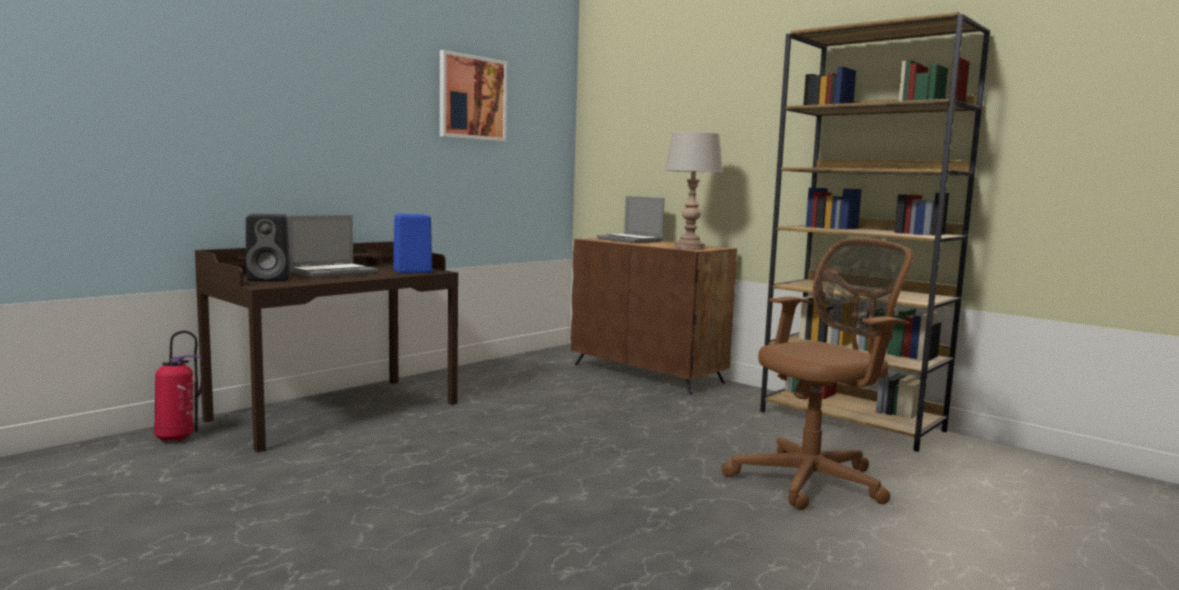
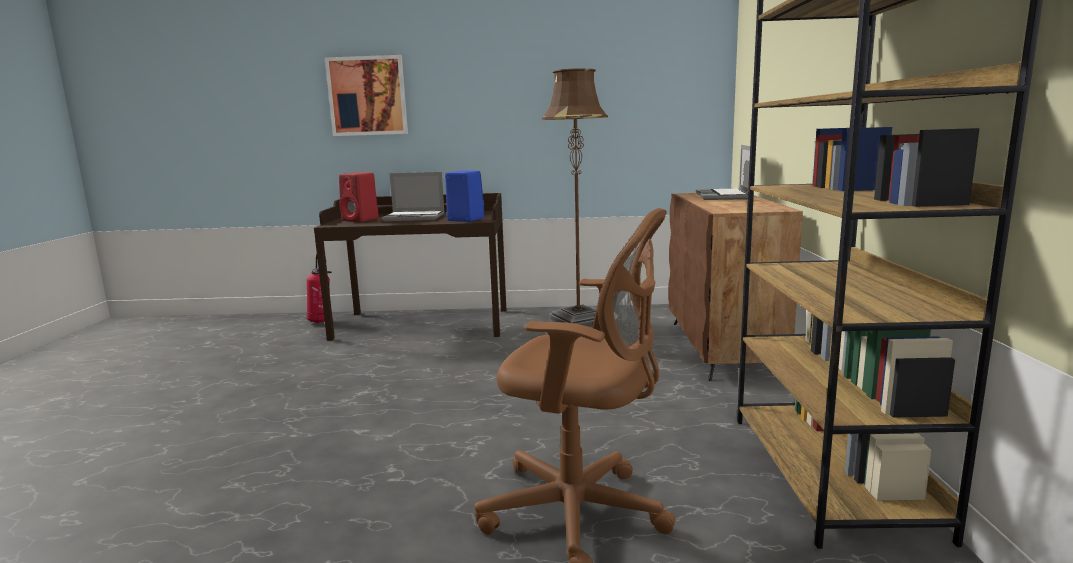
camera: 50 degrees right, 5 degrees up
(270, 278) = (361, 220): black speaker -> red speaker
(472, 98) = (588, 56): picture -> picture (367, 96)
(495, 378) = (578, 322): none -> brown floor lamp
(689, 248) = (727, 209): grey table lamp -> none

